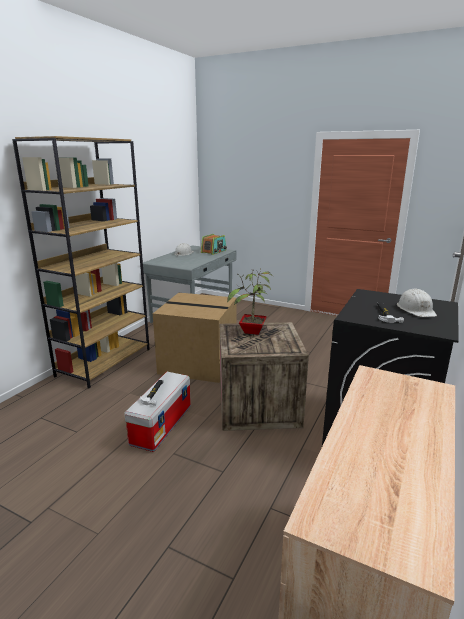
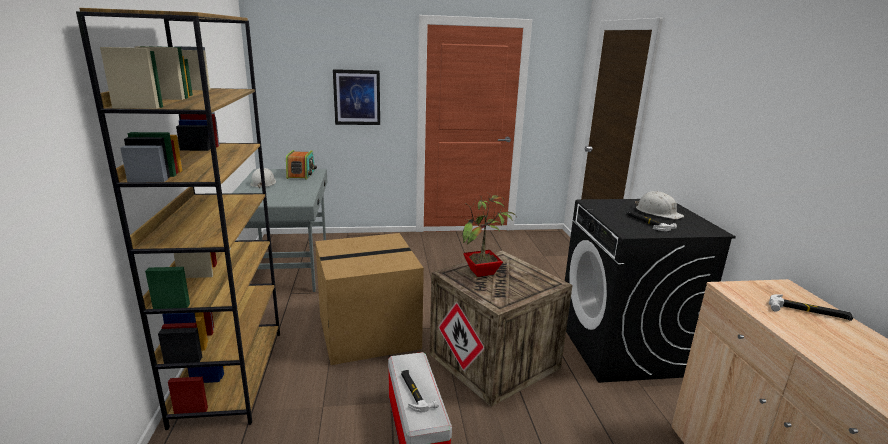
camera: 35 degrees left, 0 degrees up
(266, 198) = (357, 97): none -> picture
(412, 409) = (808, 312): none -> hammer

